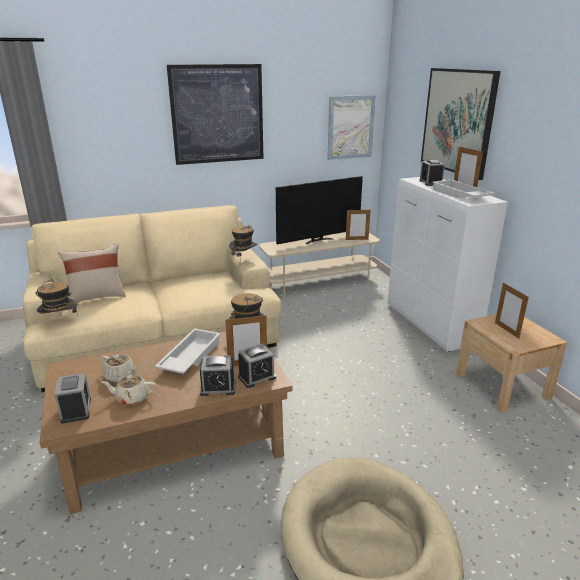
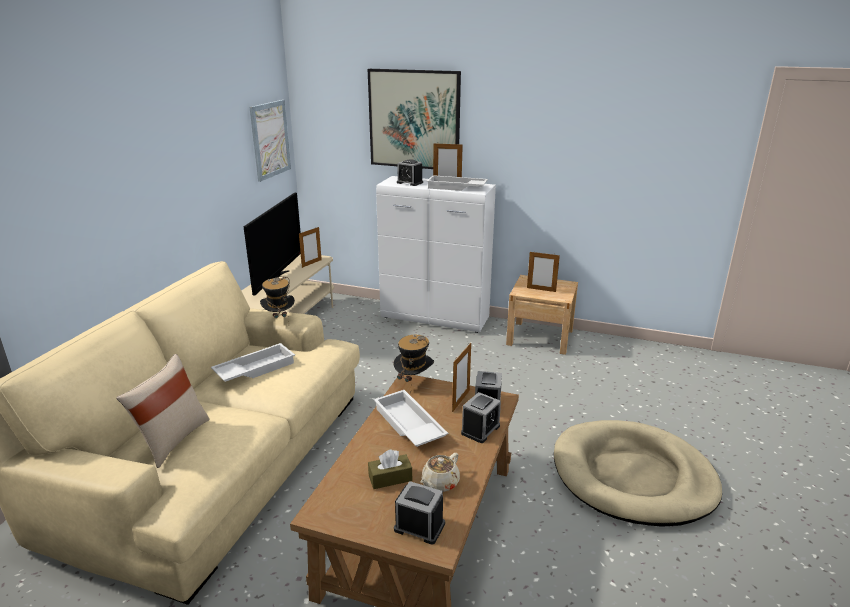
camera: 50 degrees left, 0 degrees up
(60, 322) = (195, 487): hat -> none
(120, 376) = (390, 478): beige teapot -> brown tissue box
(192, 282) = (255, 368): none -> white tray
(217, 114) = (154, 148): picture -> none

